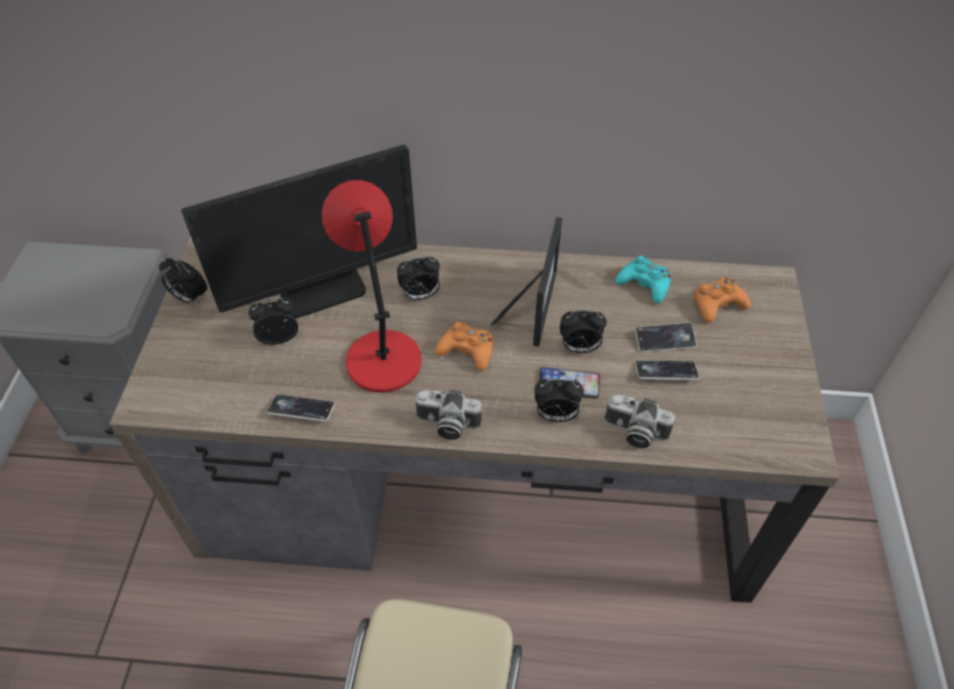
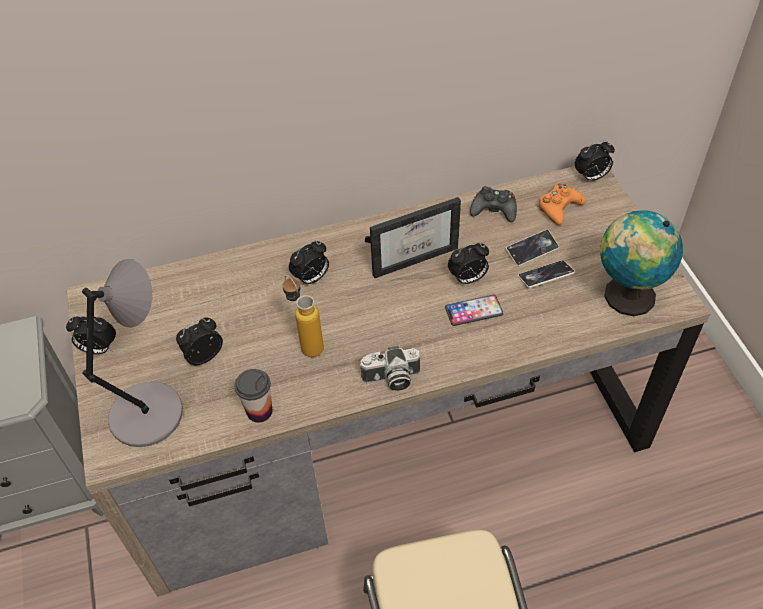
camera: 20 degrees left, 0 degrees up
(202, 373) = (150, 411): none -> grey table lamp
(302, 410) = (259, 411): phone -> cup
(322, 289) = (220, 301): monitor -> none
(382, 358) = (306, 343): red table lamp -> bottle
(467, 351) = (376, 312): orange game controller -> none
(535, 304) = (413, 254): picture frame -> picture frame turned 75 degrees clockwise
(555, 415) = (476, 340): alarm clock -> alarm clock (591, 177)
(634, 432) = (544, 332): camera -> none
(644, 284) = (494, 209): turquoise game controller -> black game controller
(746, 425) = (625, 296): none -> globe

